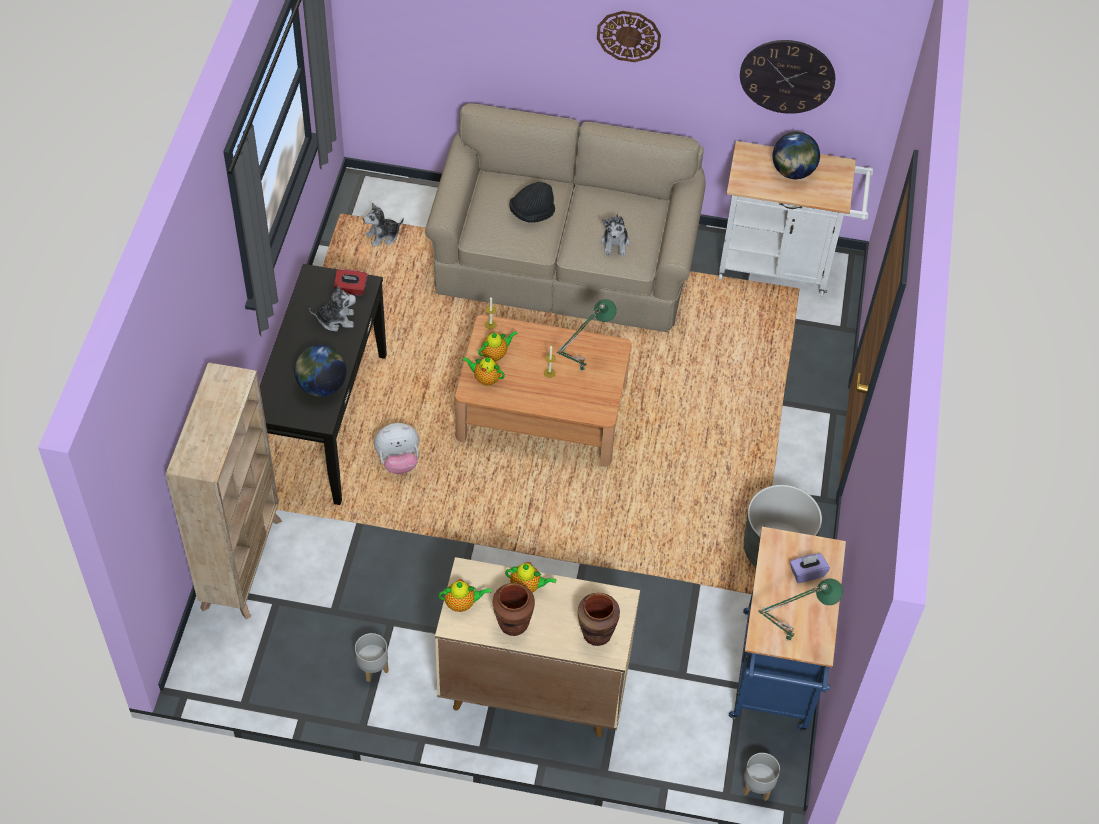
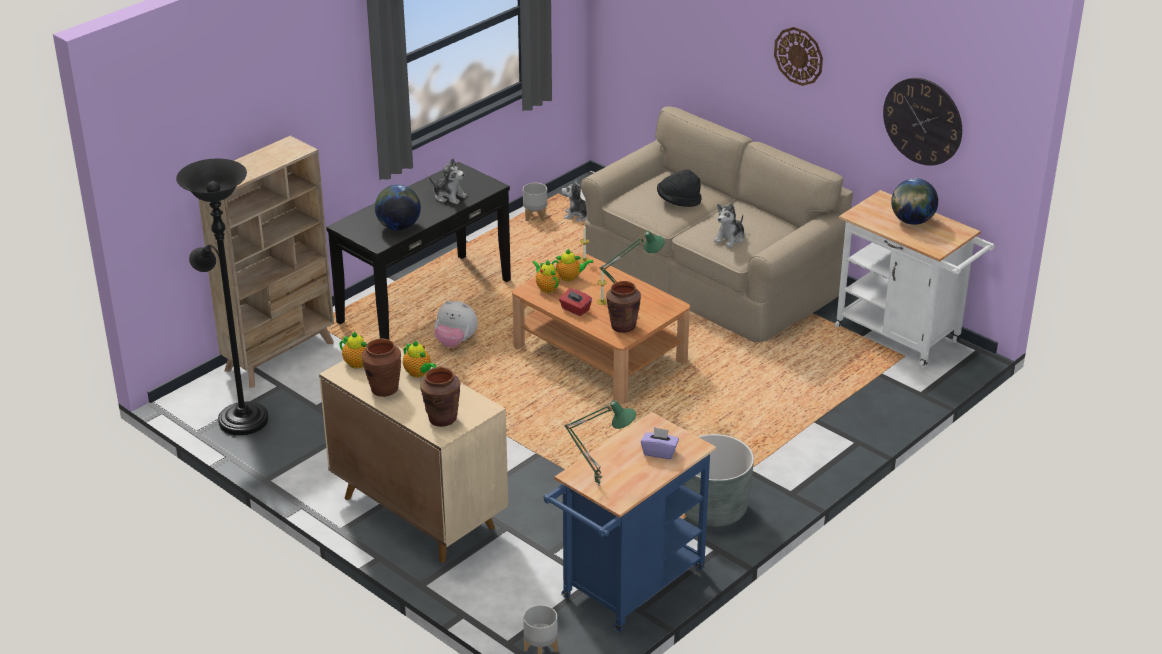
camera: 35 degrees right, 20 degrees down
(269, 662) = (240, 417): none -> black floor lamp
(351, 289) = (478, 184): red tissue box -> red tissue box (575, 309)
(372, 668) = (309, 450): grey planter -> grey planter (535, 217)
(593, 396) = (623, 326): none -> brown vase

